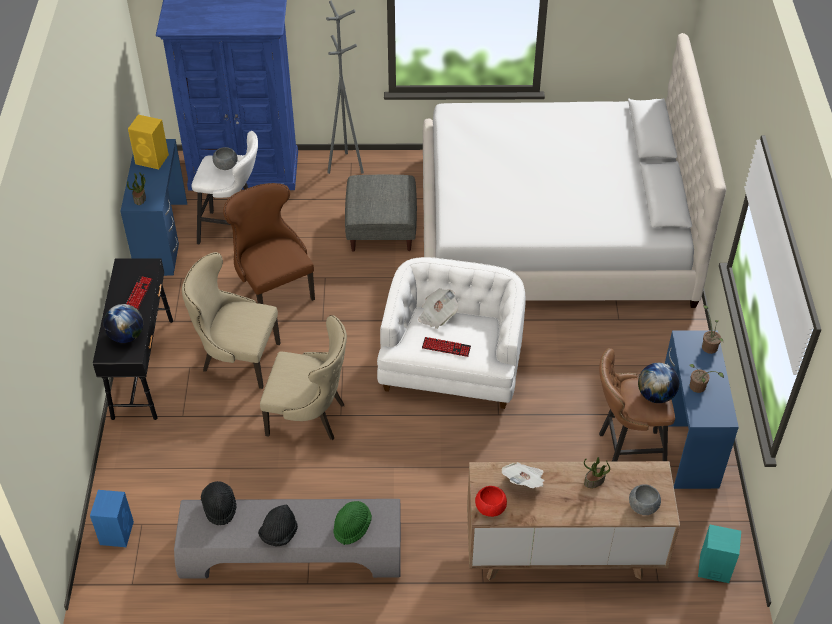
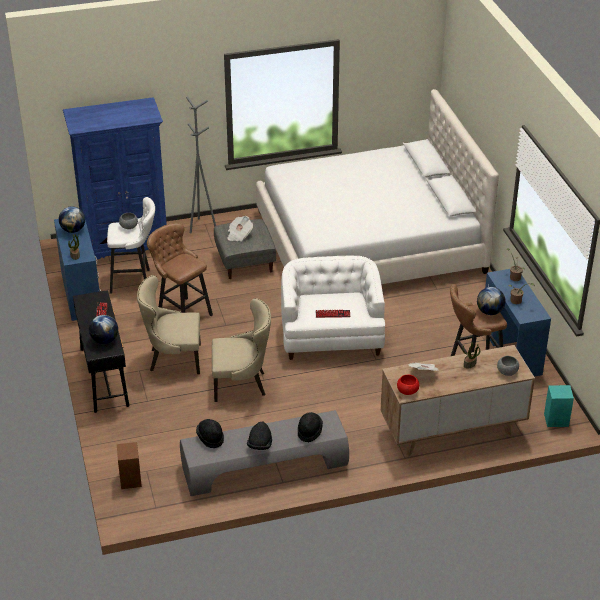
camera: 15 degrees left, 10 degrees down
(117, 532) = (130, 479): blue speaker -> brown speaker
(152, 159) = (73, 230): yellow speaker -> globe
(273, 289) = (181, 311): brown chair -> brown stool
(352, 527) = (309, 431): green hat -> black hat
(437, 315) = (318, 297): newspaper -> newspaper (239, 235)

